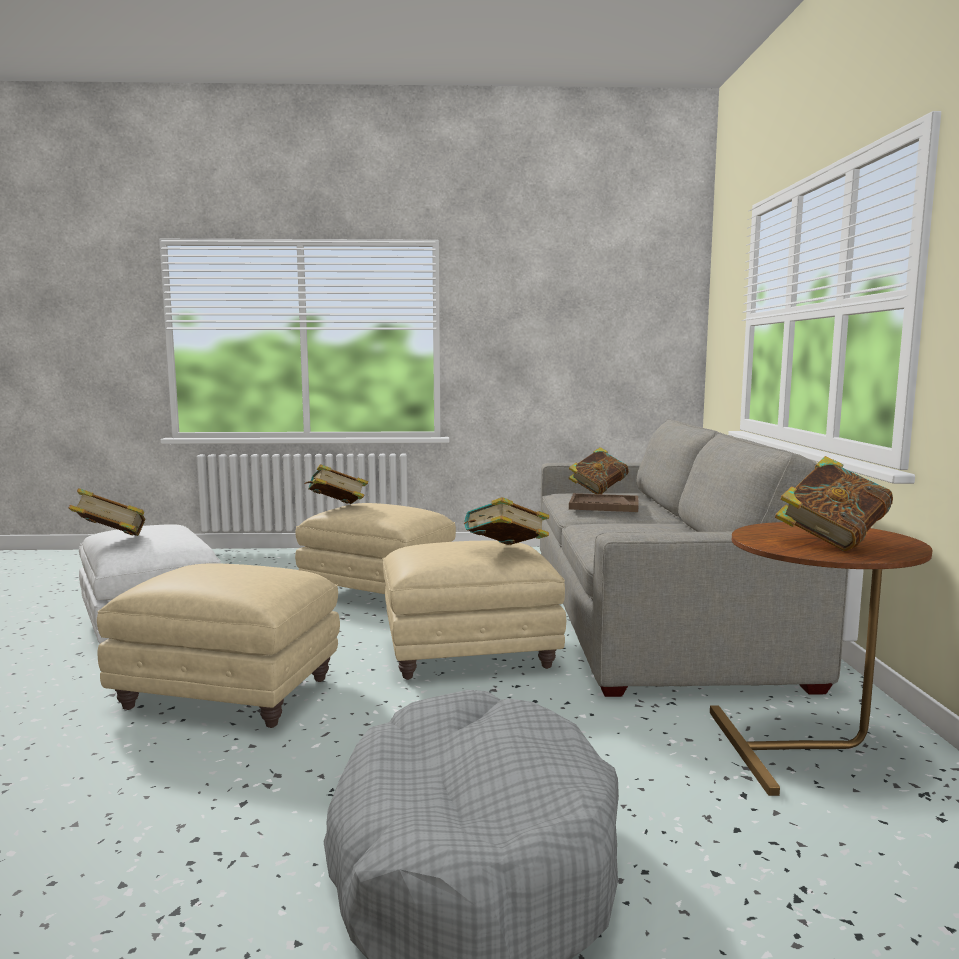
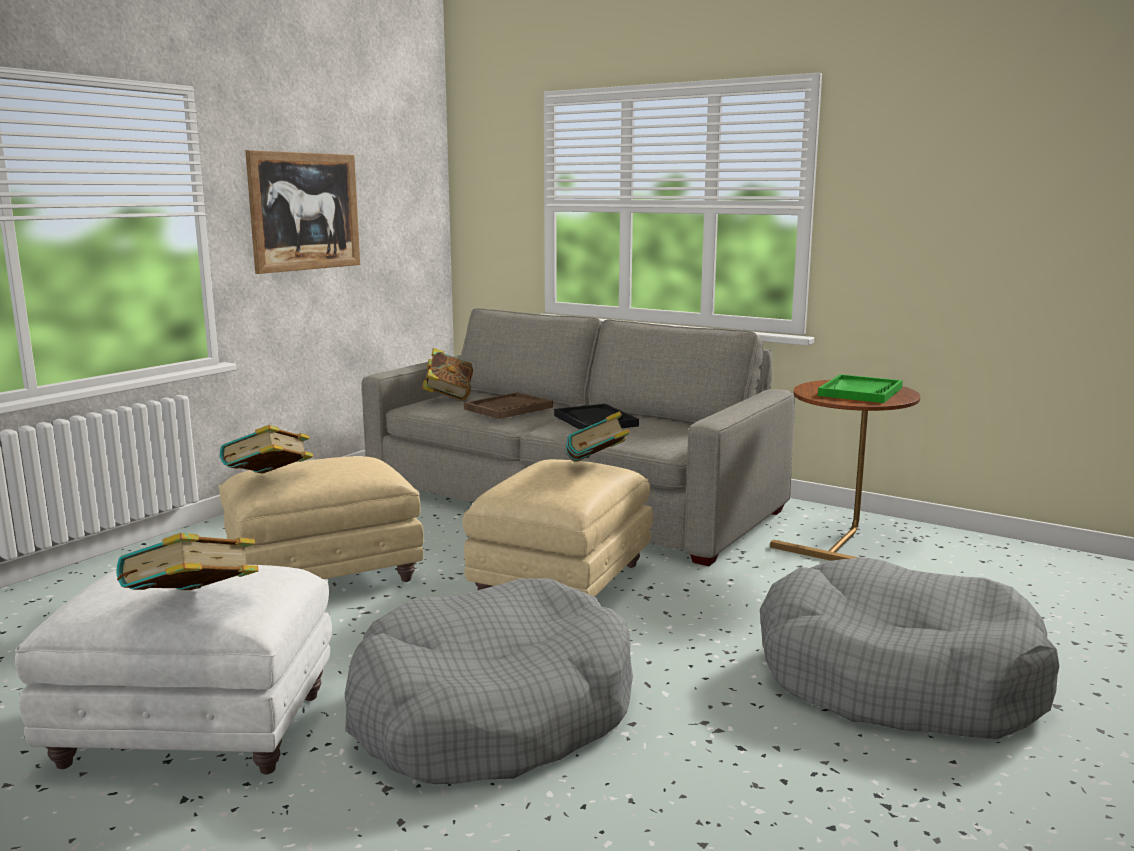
camera: 55 degrees left, 5 degrees up
(231, 694) = (492, 712): beige ottoman -> grey dog bed
(532, 329) = (305, 211): none -> picture
(628, 526) = (595, 421): none -> black tray
(831, 541) = (860, 392): book -> green tray

